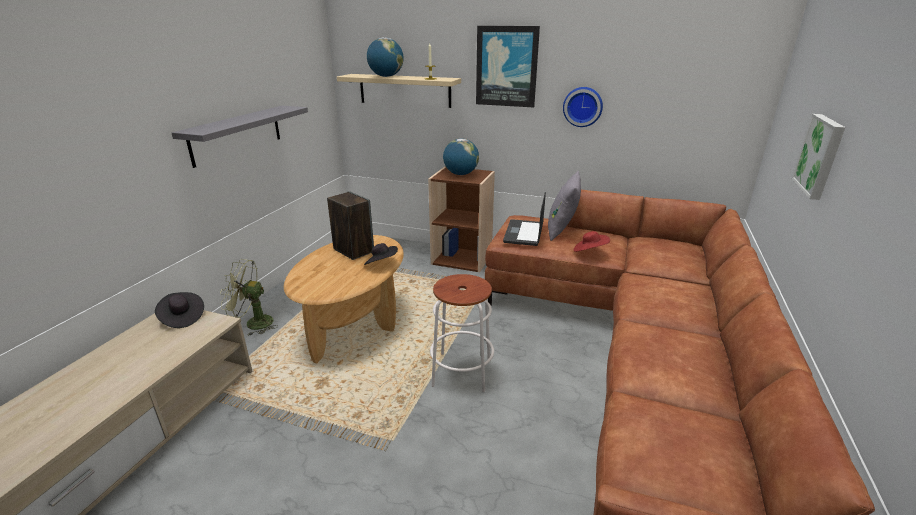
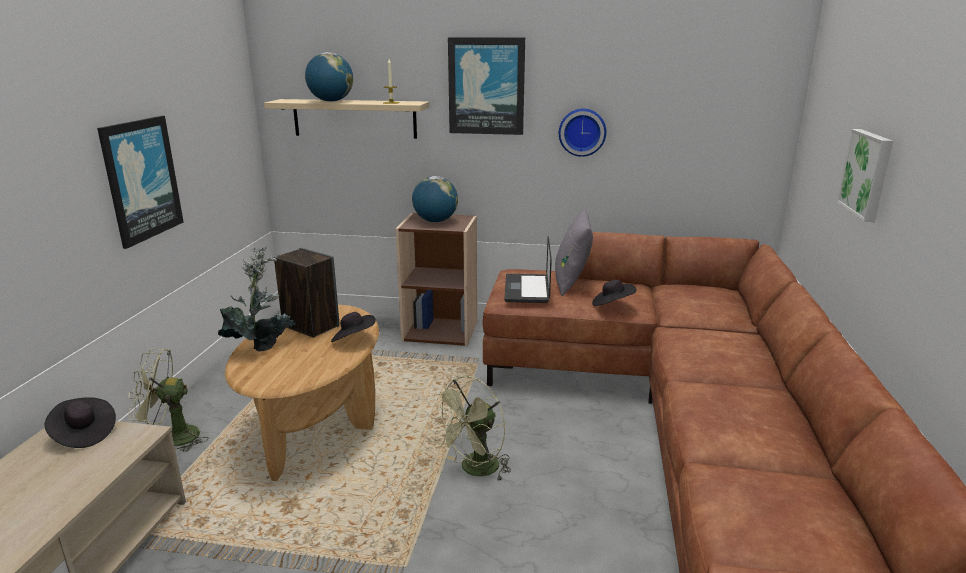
camera: 10 degrees left, 5 degrees down
(237, 134) = (141, 179): grey shelf -> picture
(314, 263) = (261, 346): none -> potted plant
(462, 371) = (475, 470): white stool -> green fan
(589, 251) = (612, 305): red hat -> black hat

